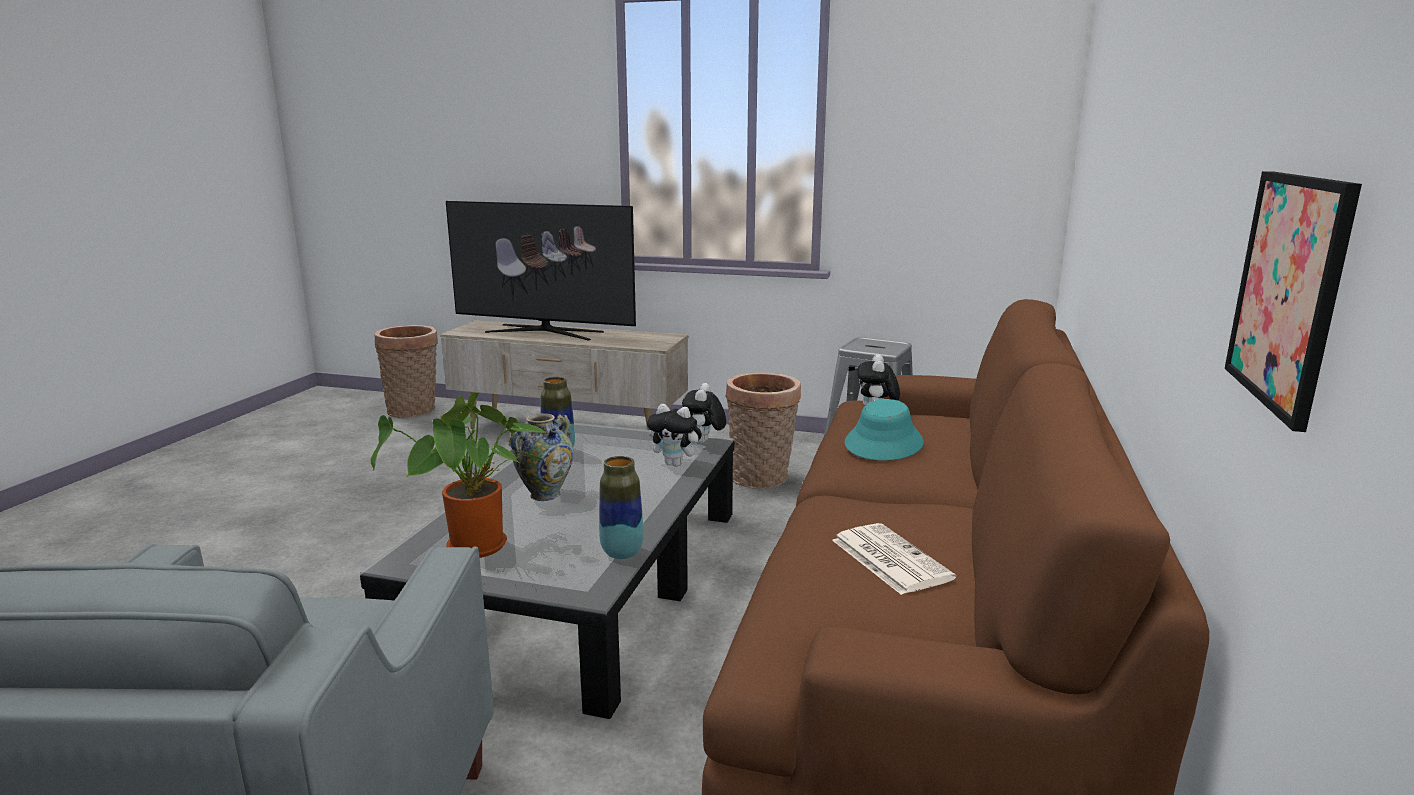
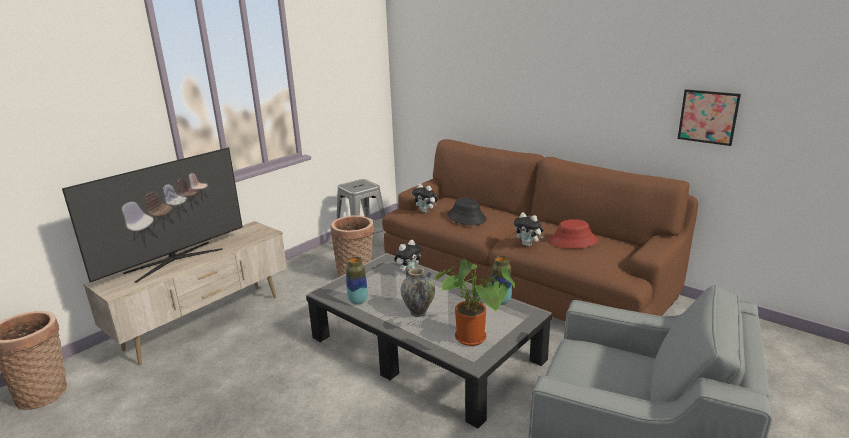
camera: 65 degrees left, 5 degrees up
(704, 443) = (386, 260): plush toy -> plush toy (528, 245)
(884, 443) = (466, 217): turquoise hat -> black hat
(888, 559) = (573, 241): newspaper -> red hat

